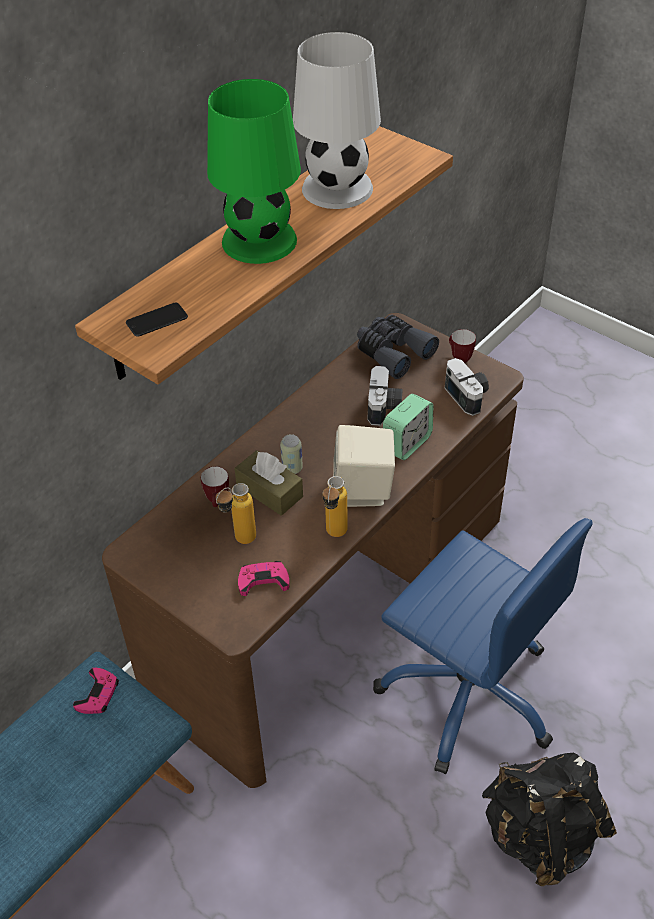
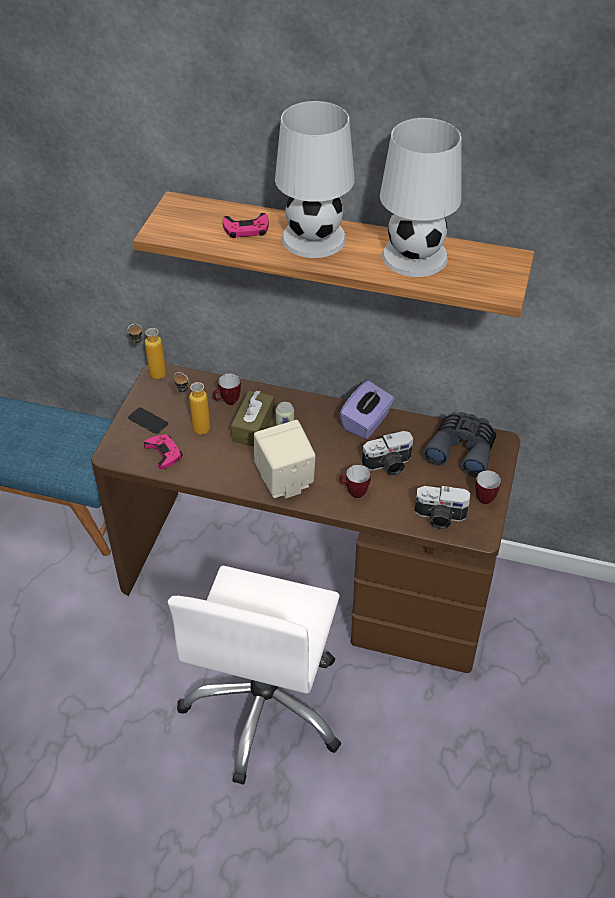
camera: 65 degrees right, 0 degrees up
(98, 694) = (94, 437): pink game controller -> pink game controller (246, 229)
(157, 320) = (189, 222): phone -> phone (148, 421)
(259, 240) = (314, 238): green table lamp -> white table lamp
(318, 404) = (366, 422): none -> purple tissue box
(334, 536) = (226, 479): bottle -> bottle (150, 375)
(407, 443) = (353, 493): alarm clock -> mug
(468, 395) = (440, 518): camera -> camera turned 60 degrees clockwise
(469, 692) = (265, 706): blue office chair -> white office chair
(541, 836) = (149, 802): black backpack -> none

